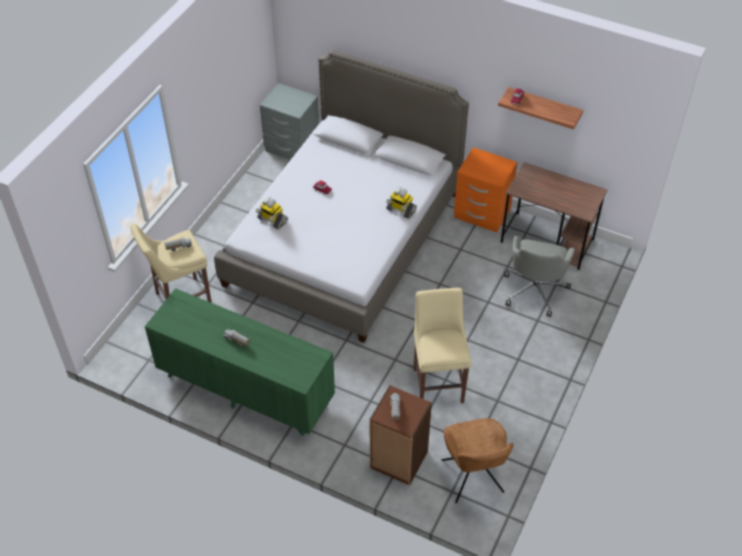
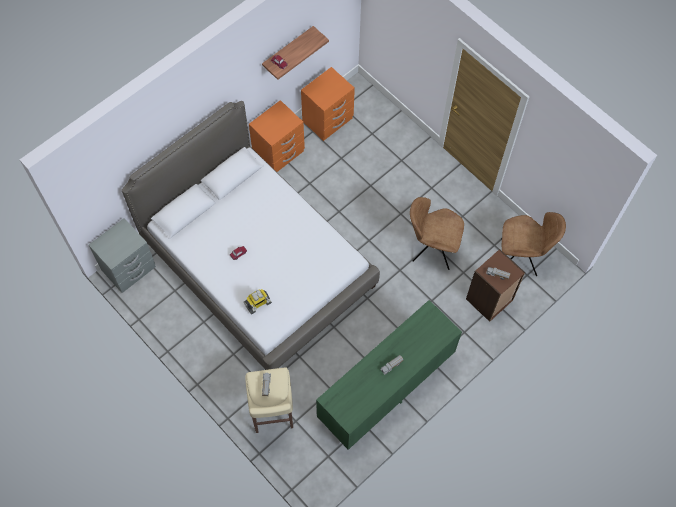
camera: 70 degrees left, 15 degrees up
(401, 210) = (288, 203): toy robot -> none
(438, 383) = (432, 248): beige stool -> brown chair
(534, 289) = (372, 149): grey office chair -> none
(548, 241) = (328, 120): brown desk -> orange nightstand

